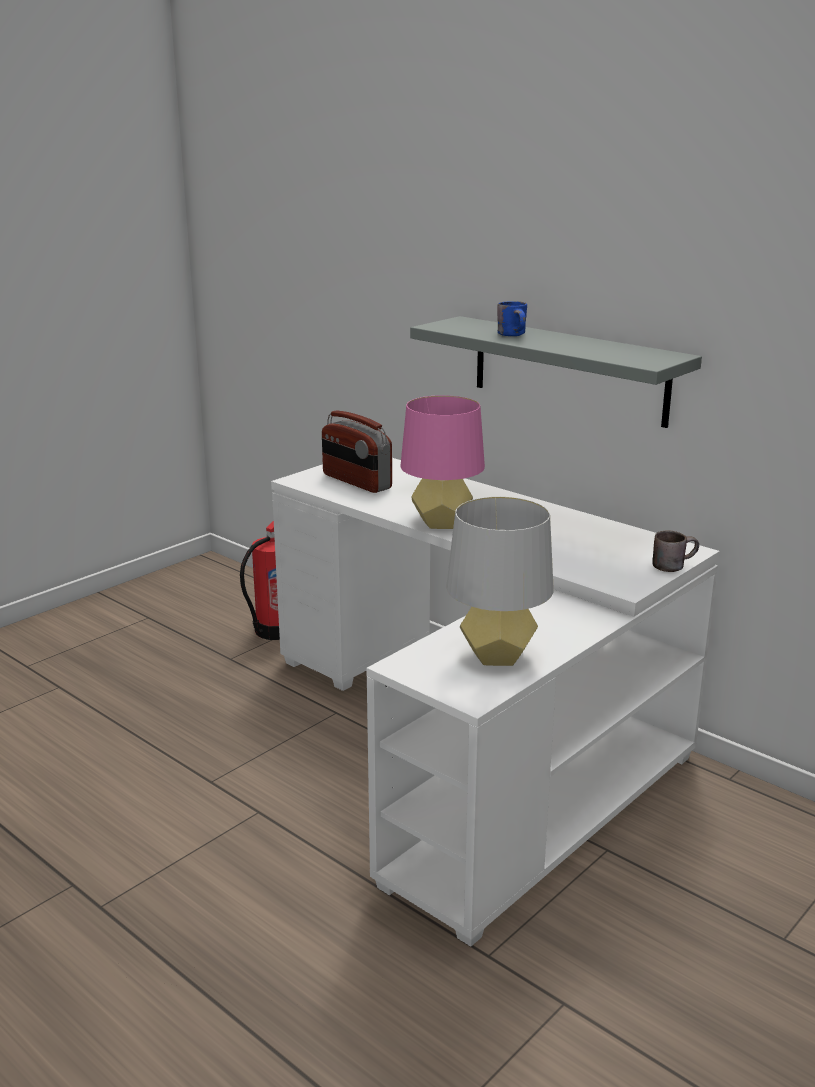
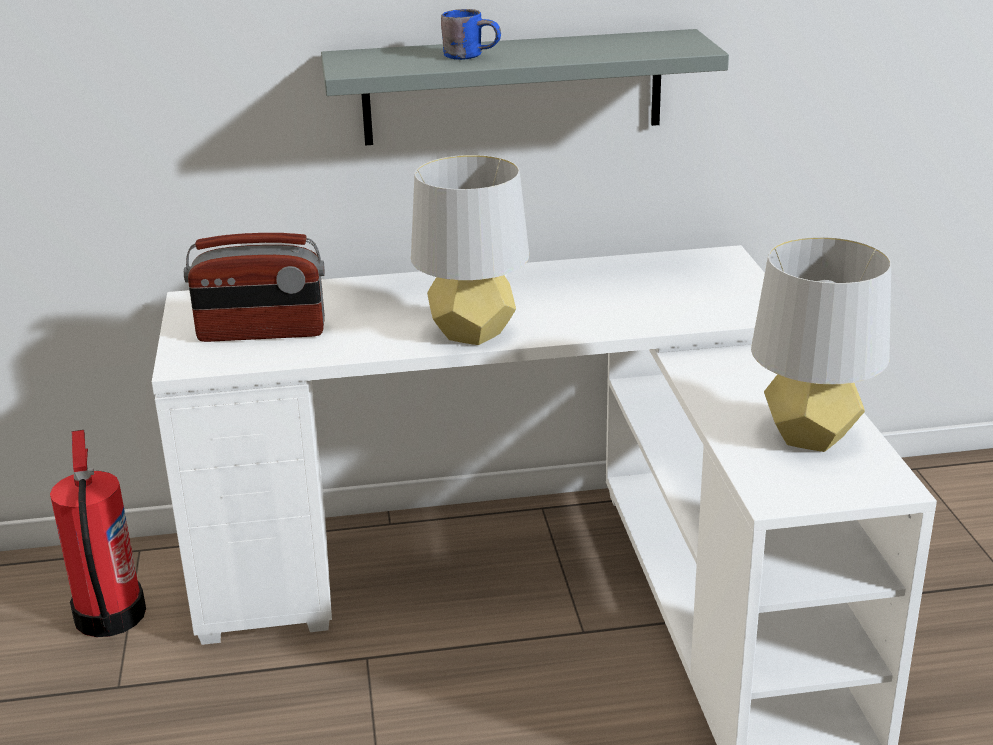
camera: 50 degrees left, 5 degrees up
(442, 523) = (473, 333): pink table lamp -> grey table lamp
(672, 565) = (746, 274): brown mug -> none

